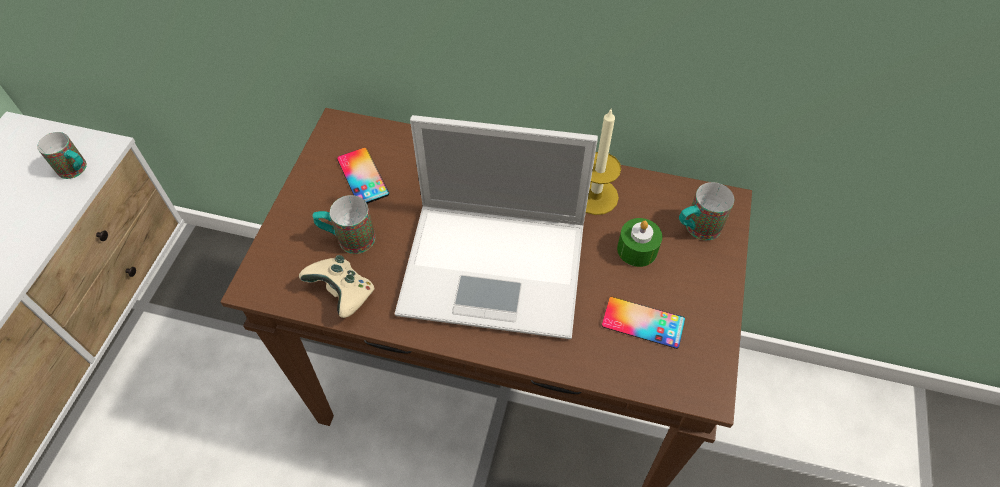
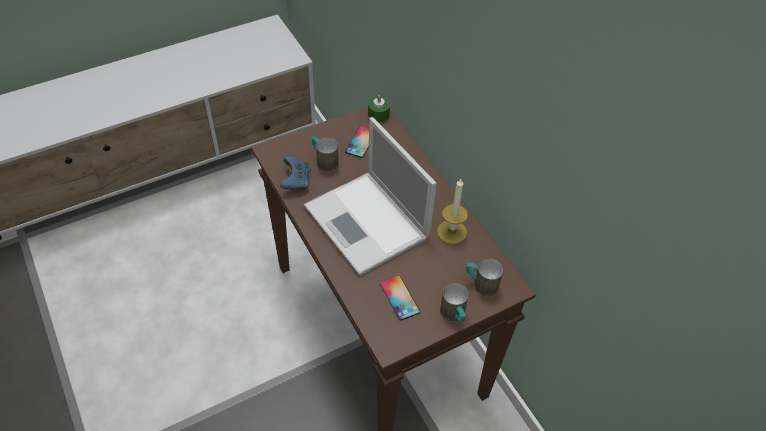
camera: 45 degrees right, 5 degrees down
(77, 170) = (276, 60): mug -> mug (454, 316)
(343, 294) = (296, 181): beige game controller -> blue game controller
(637, 249) = (439, 269): green candle -> green candle (378, 114)

